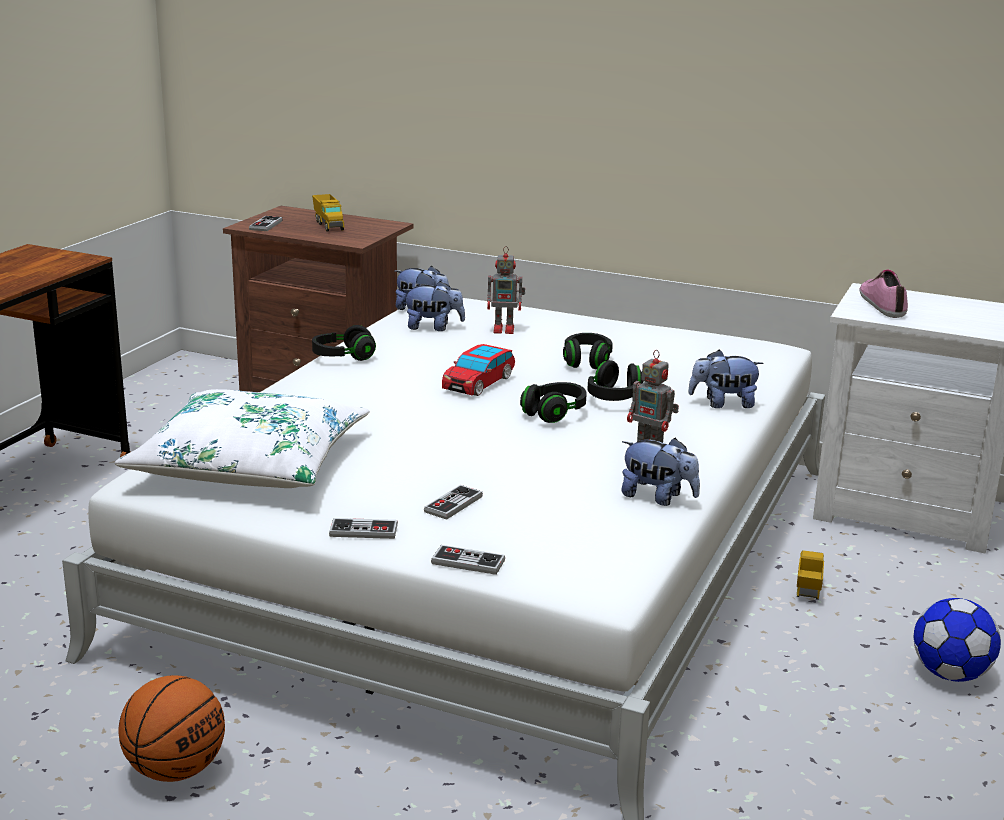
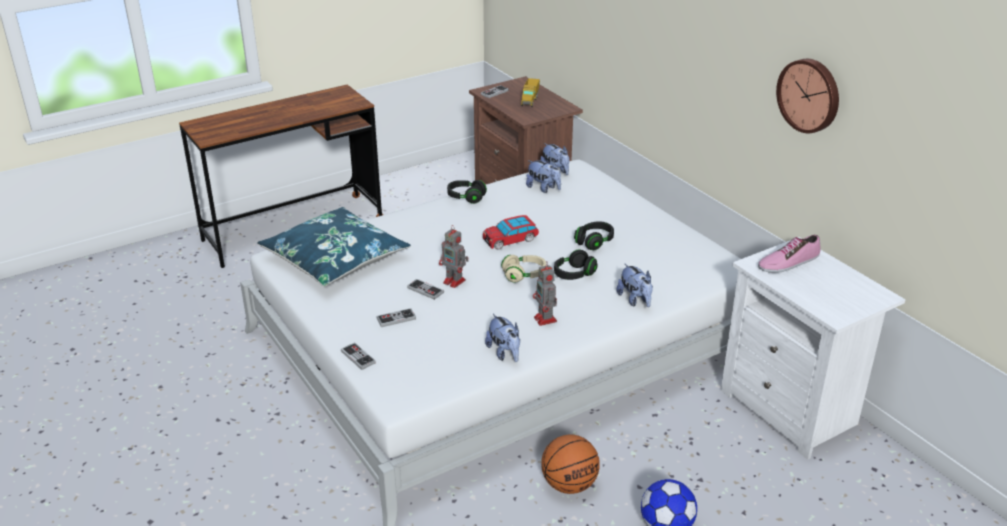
camera: 35 degrees right, 10 degrees up
(175, 770) = (232, 407): basketball -> basketball (569, 485)
(250, 464) = (335, 259): white pillow -> blue pillow
(363, 531) = (335, 320): game controller -> game controller (425, 290)
(505, 329) = (583, 201): toy robot -> toy robot (455, 282)
(554, 413) = (524, 275): black headphones -> beige headphones
(723, 404) = (635, 300): plush toy -> plush toy turned 150 degrees counterclockwise
(808, 588) = (654, 436): toy truck -> none
(847, 85) = (810, 95): none -> wall clock
(883, 304) = (788, 262): shoe -> shoe turned 150 degrees counterclockwise

